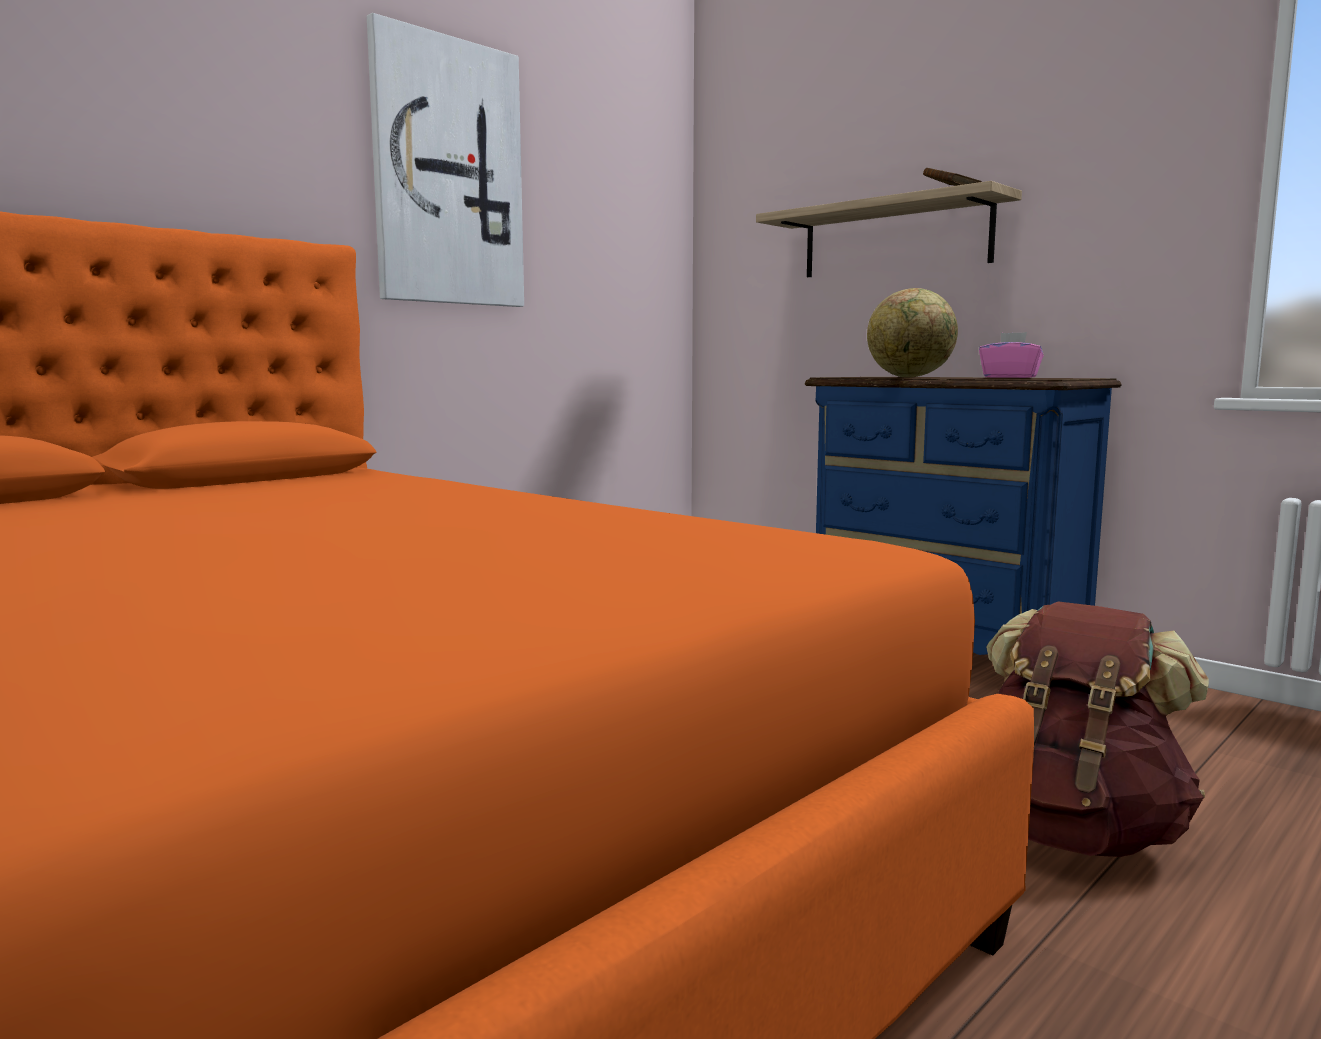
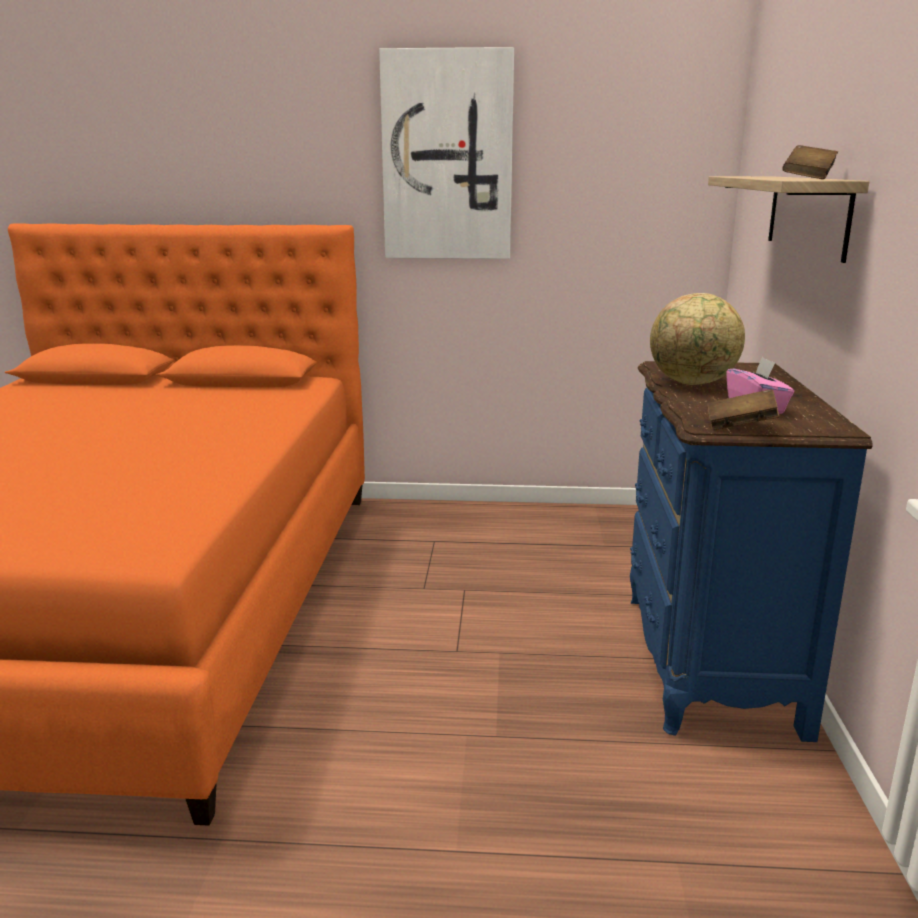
camera: 50 degrees right, 10 degrees up
(1057, 378) = (740, 426): none -> brown book
(1069, 832) = (399, 815): brown backpack -> none

